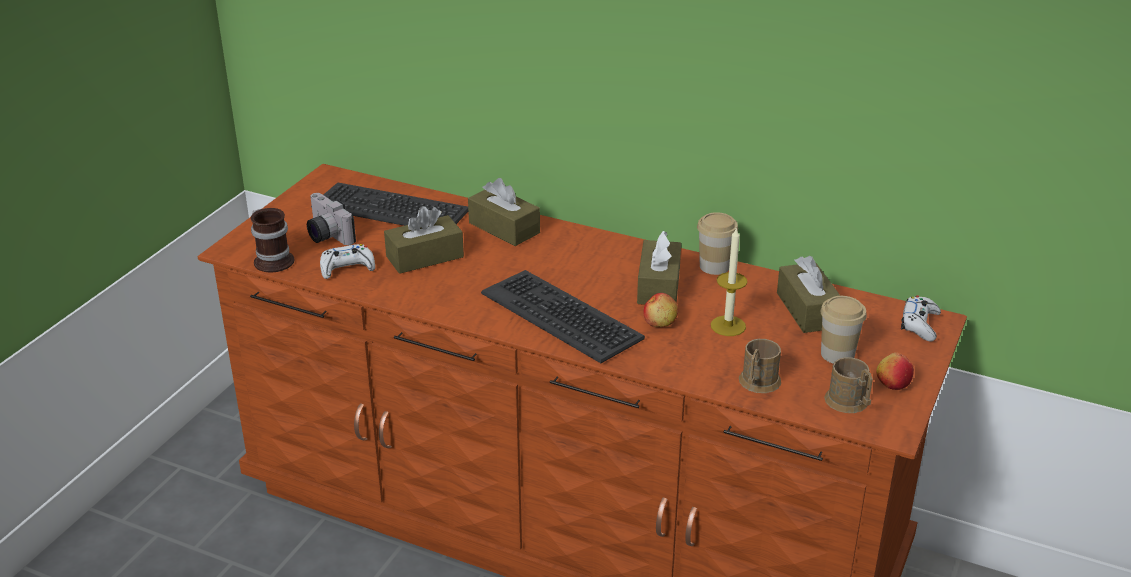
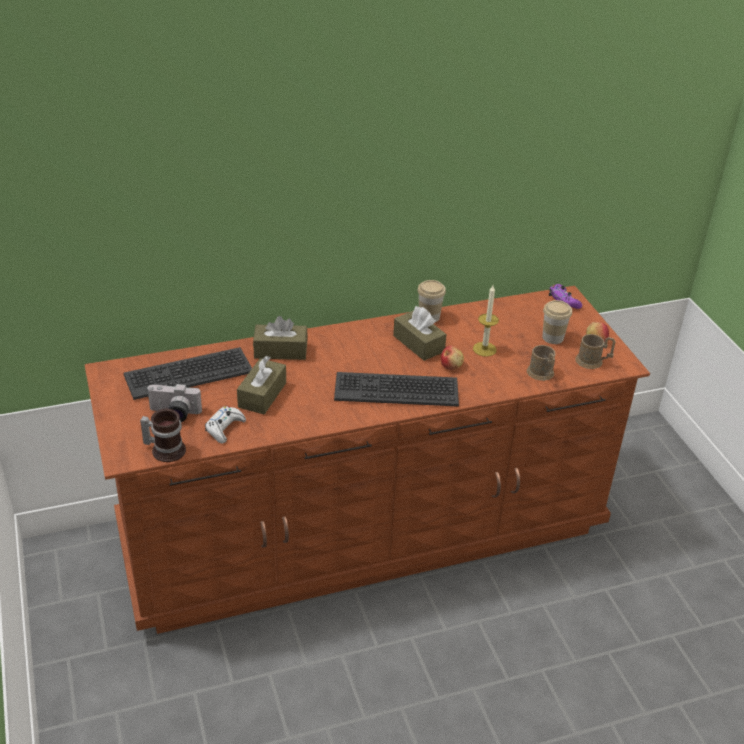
camera: 45 degrees left, 5 degrees up
(808, 310) = (507, 319): brown tissue box -> none
(919, 324) = (564, 301): white game controller -> purple game controller

